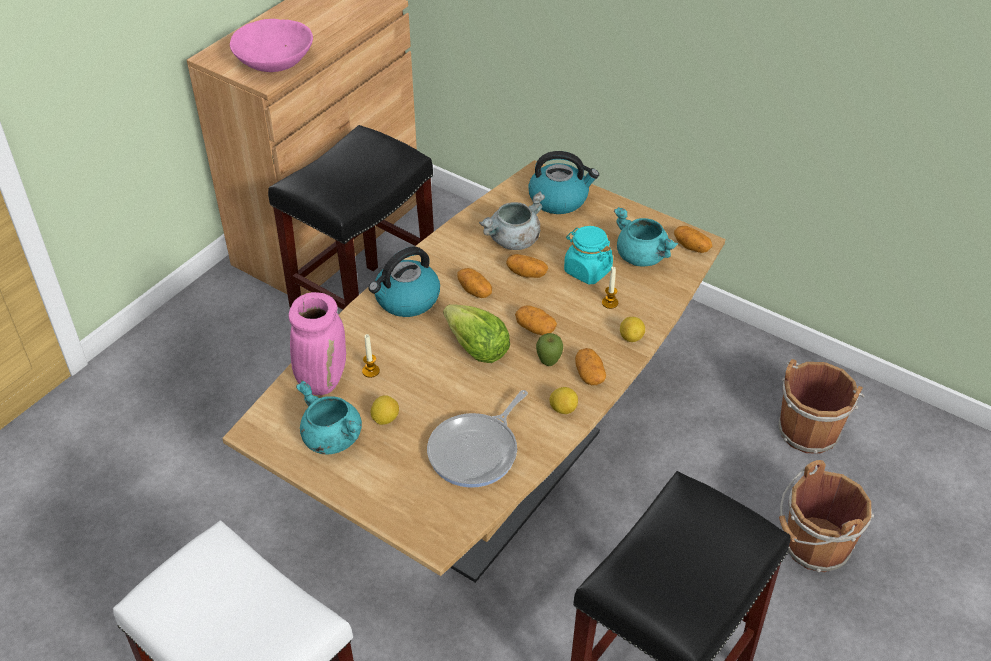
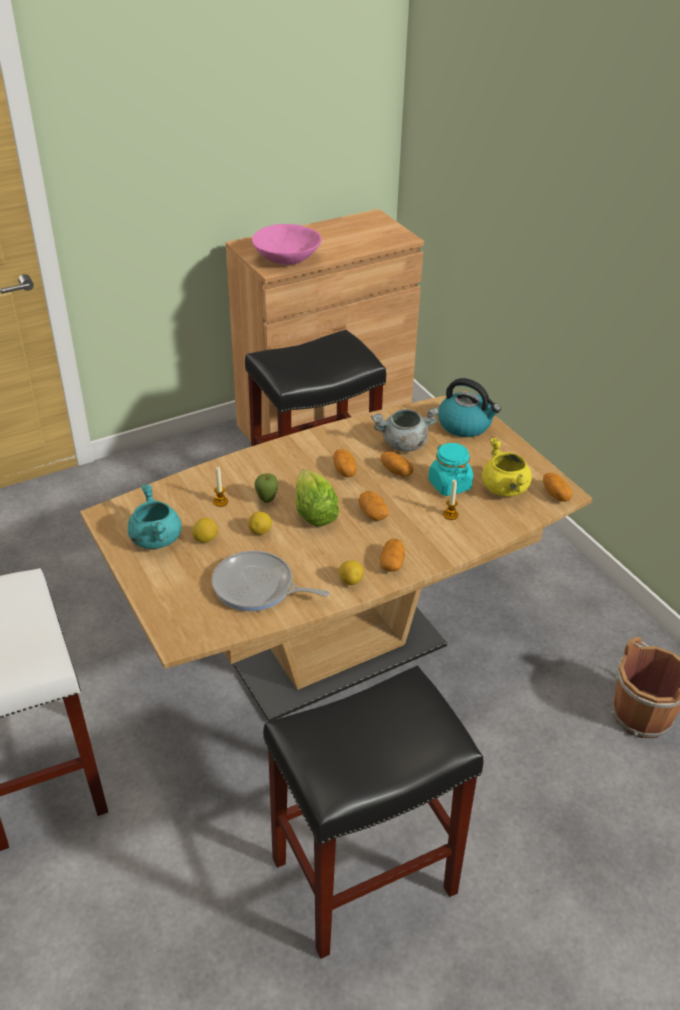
camera: 25 degrees right, 5 degrees down
(322, 380) = (180, 496): pink vase -> none
(406, 300) = (286, 460): kettle -> none
(477, 451) = (257, 587): frying pan -> frying pan turned 45 degrees clockwise
(548, 363) = (364, 543): apple -> apple (267, 500)
(631, 338) = (449, 547): lemon -> lemon (260, 532)
(643, 257) = (505, 489): turquoise cooking pot -> yellow cooking pot
(813, 546) = (585, 814): brown bucket -> none

